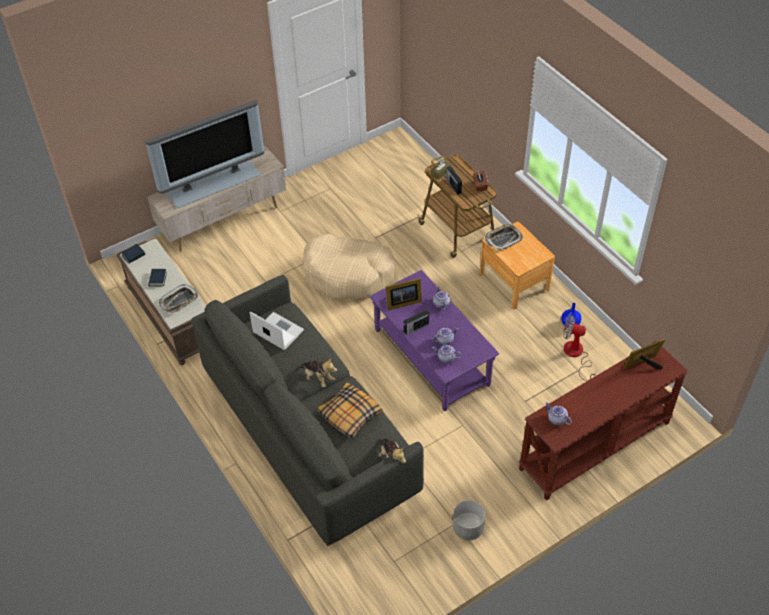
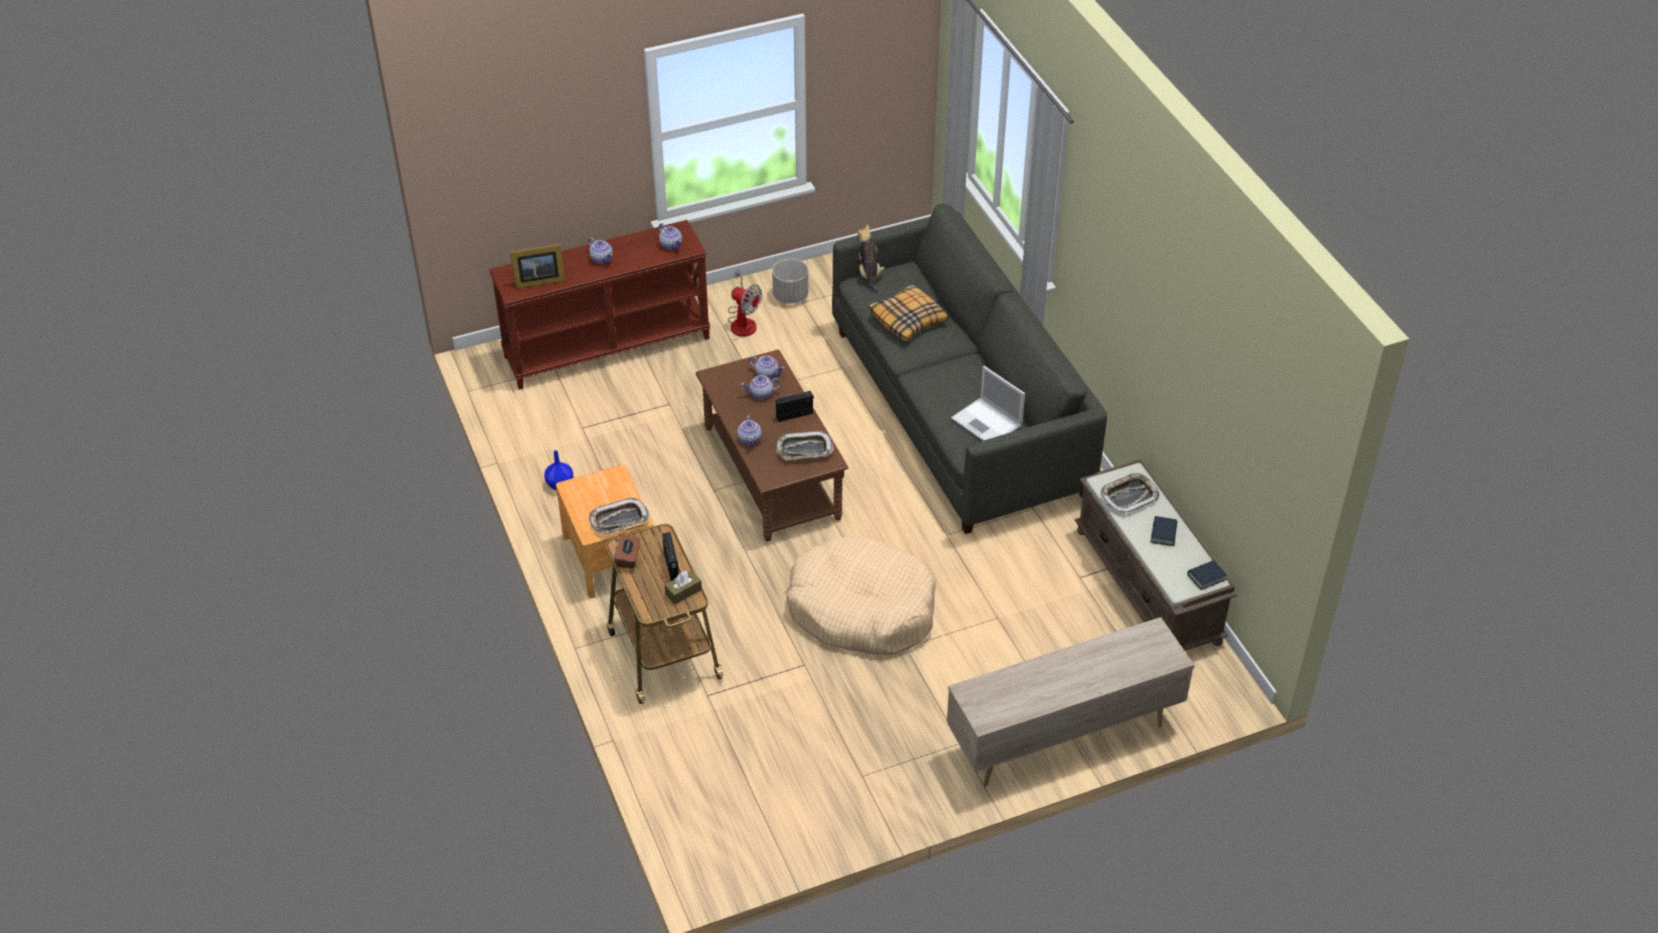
camera: 170 degrees left, 5 degrees down
(213, 182) = (1076, 673): television -> none
(318, 378) = (941, 362): plush toy -> none
(402, 302) = (804, 450): picture frame -> tray
(431, 357) = (772, 473): purple coffee table -> brown coffee table
(576, 355) = (574, 445): fan -> fan (743, 321)
(605, 395) = (602, 259): none -> teapot

